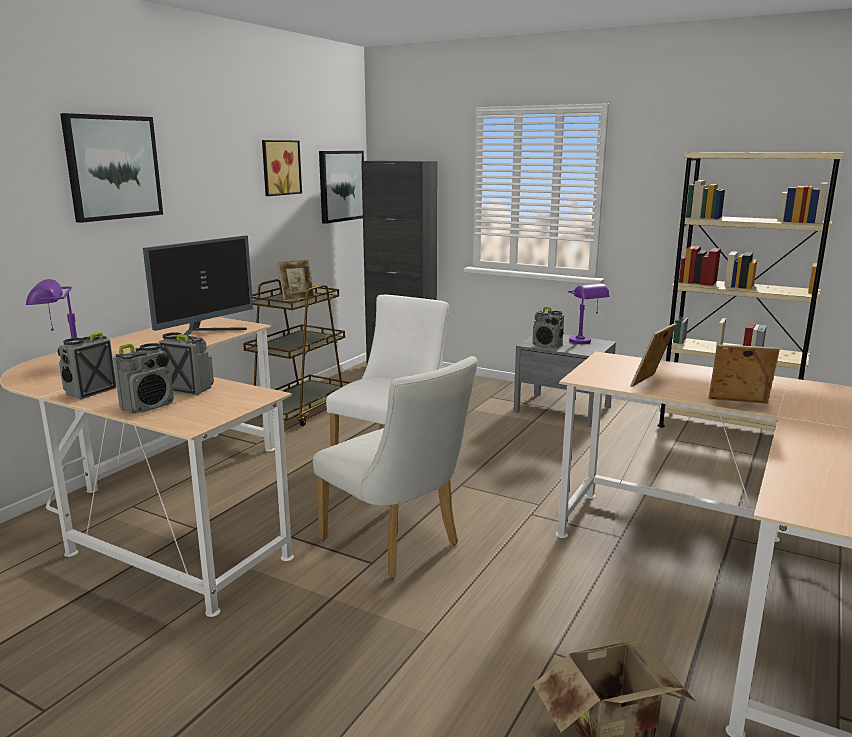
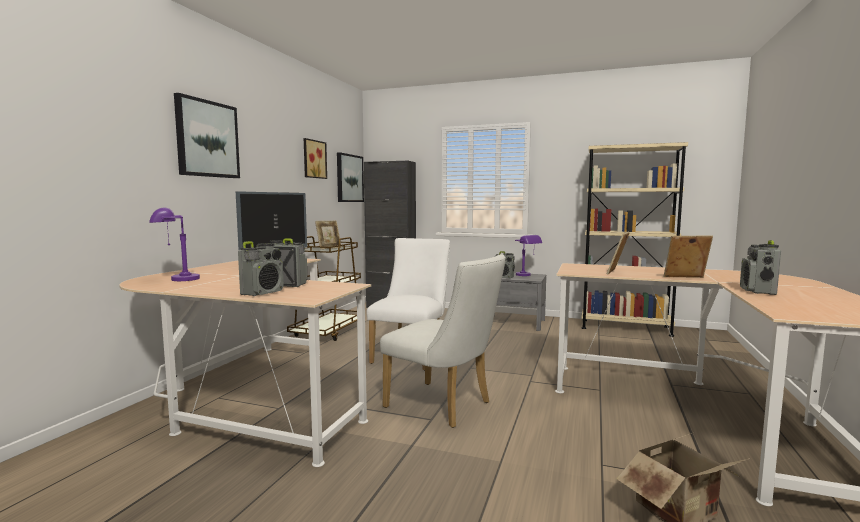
camera: 10 degrees left, 10 degrees down
(89, 392) = (205, 288): radio -> radio (757, 291)

